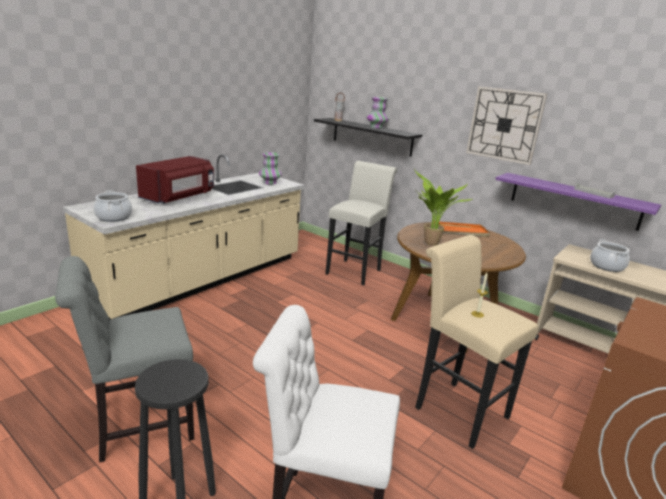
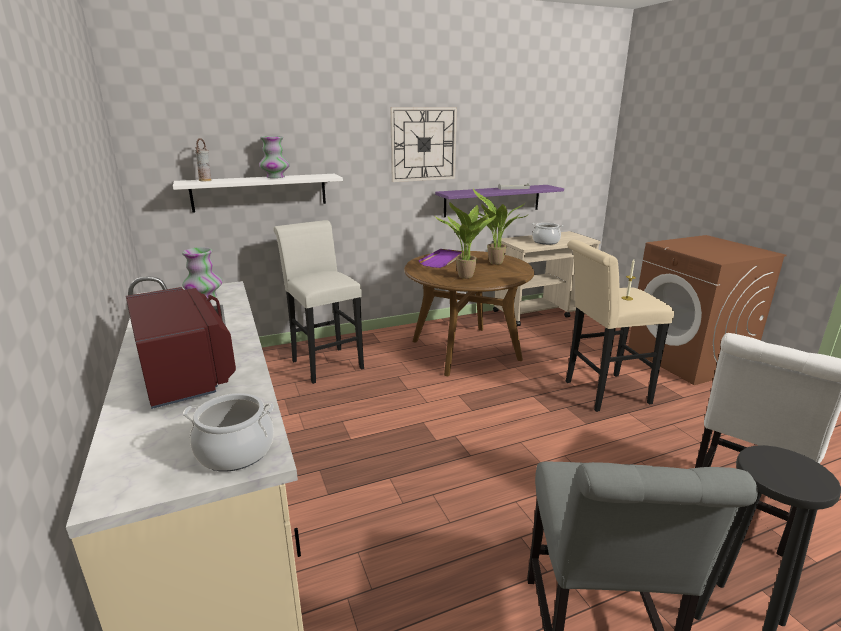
camera: 60 degrees left, 0 degrees up
(372, 136) = (260, 192): black shelf -> white shelf
(460, 231) = (442, 260): orange tray -> purple tray
(487, 250) = (494, 263): none -> potted plant

